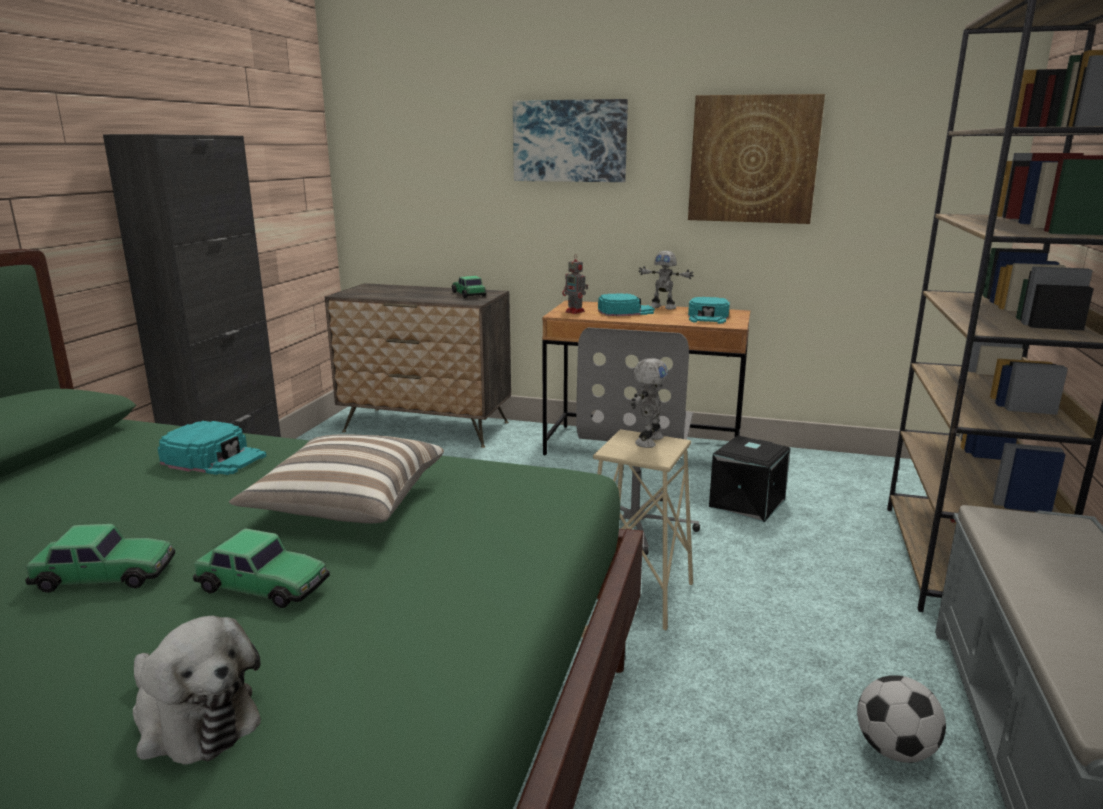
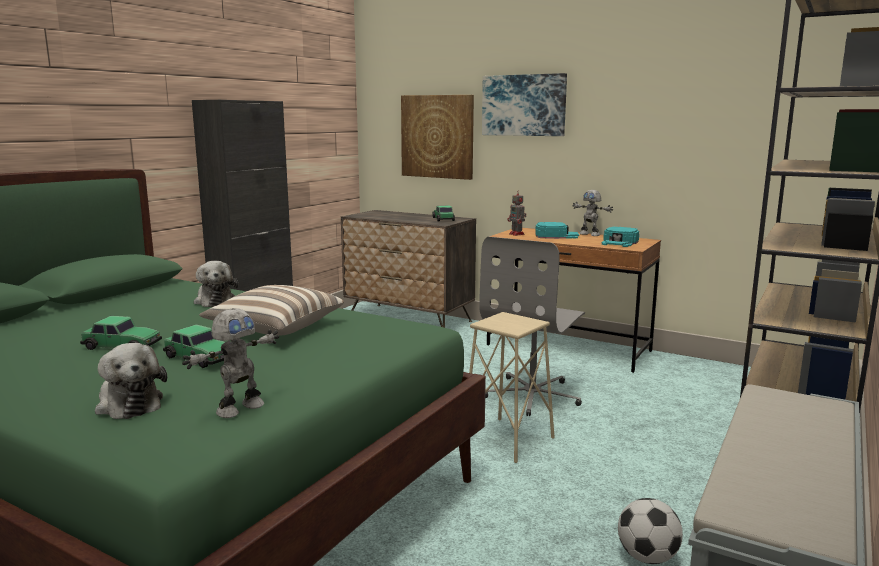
camera: 15 degrees right, 5 degrees down
(215, 458) = (215, 300): turquoise cap -> plush toy
(647, 440) = (516, 319): toy robot -> toy robot (239, 408)
(746, 503) = (631, 391): black storage box -> none
(753, 159) = (663, 118): picture -> picture (437, 136)

